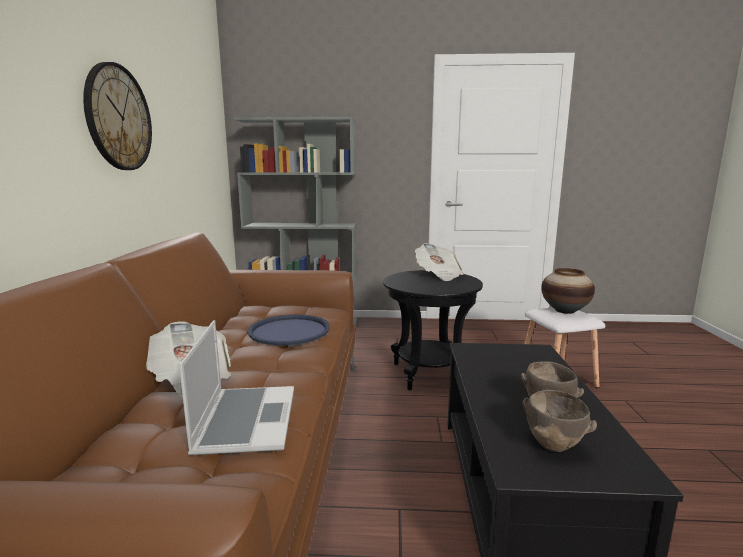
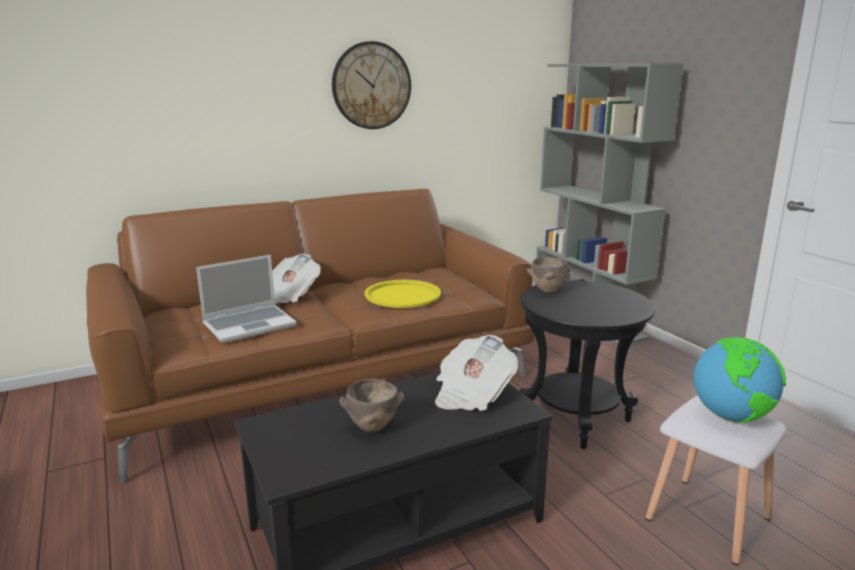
camera: 60 degrees right, 5 degrees up
(289, 331) = (402, 295): blue tray -> yellow tray
(438, 275) = (618, 299): newspaper -> newspaper (472, 394)
(551, 446) = (305, 435): brown bowl -> brown bowl (547, 290)
(564, 310) = (731, 417): vase -> globe

